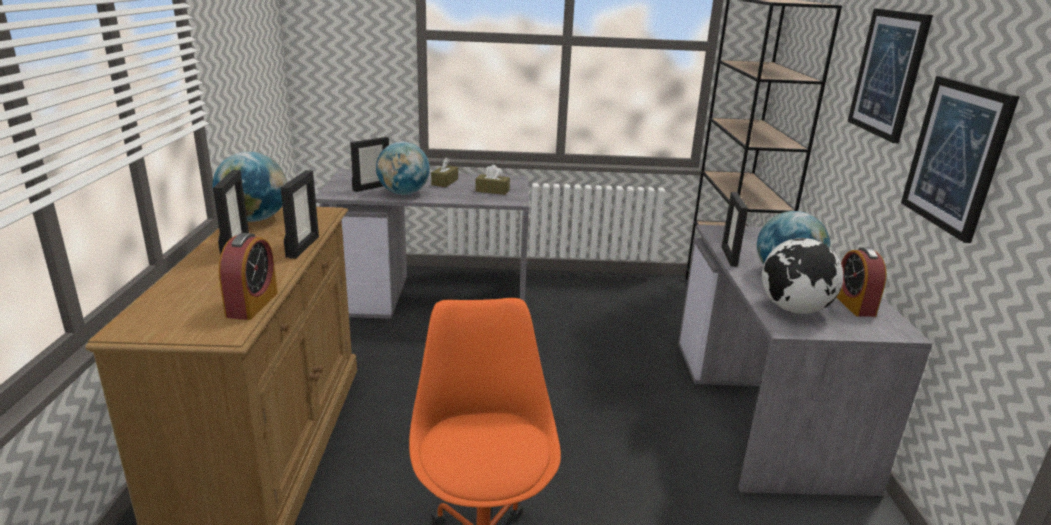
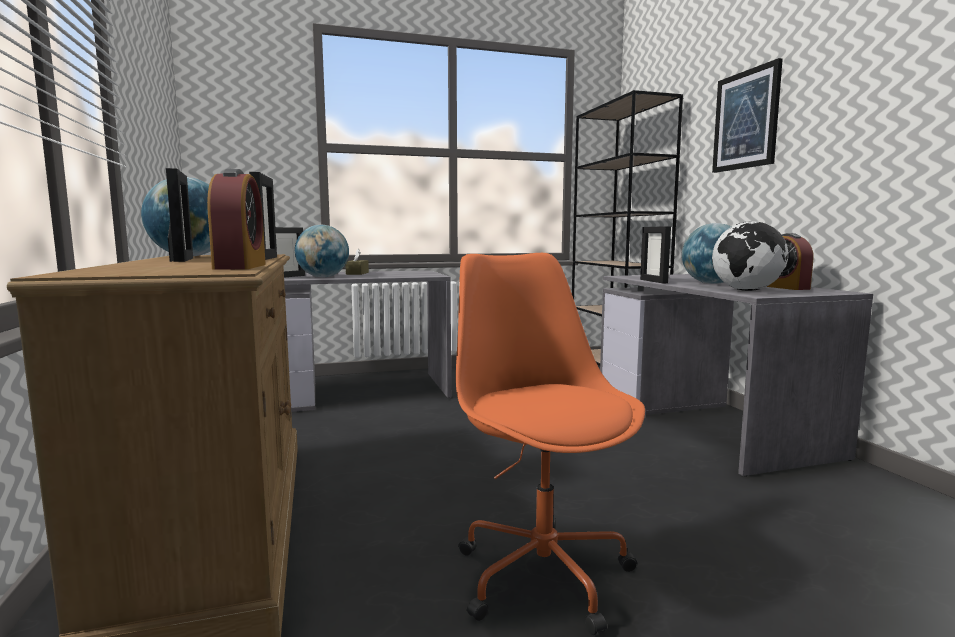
camera: 15 degrees left, 15 degrees down
(492, 190) = (407, 274): brown tissue box -> none
(956, 156) = (844, 142): picture -> none

